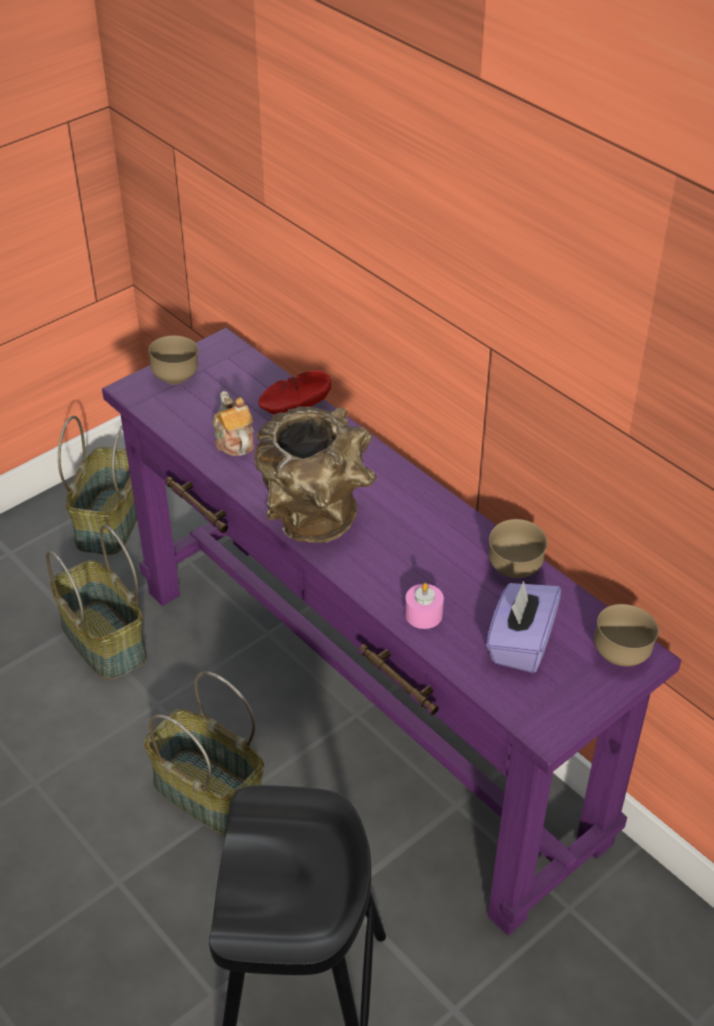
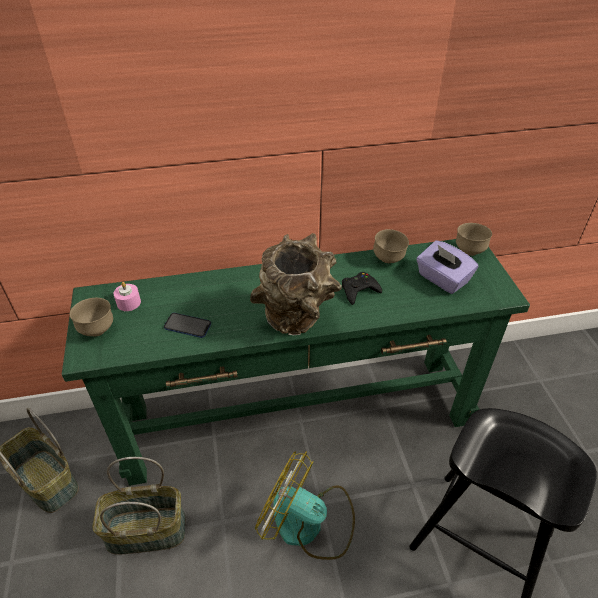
camera: 60 degrees left, 0 degrees up
(206, 794) = (308, 523): basket -> fan
(233, 441) = (187, 326): teapot -> phone
(294, 407) = (184, 287): red bowl -> none
(361, 709) = (298, 417): purple console table -> green console table
(419, 563) = (359, 290): none -> black game controller
(423, 614) = (400, 305): pink candle -> pink candle (129, 303)

